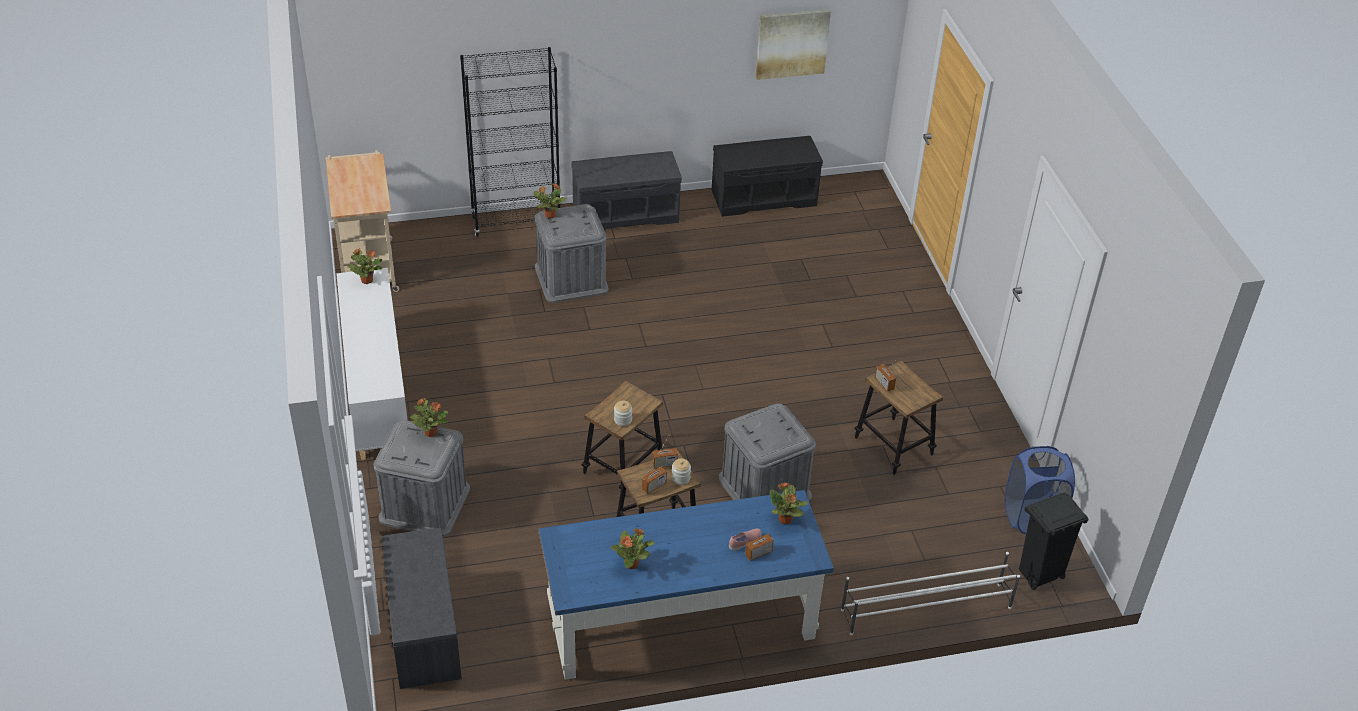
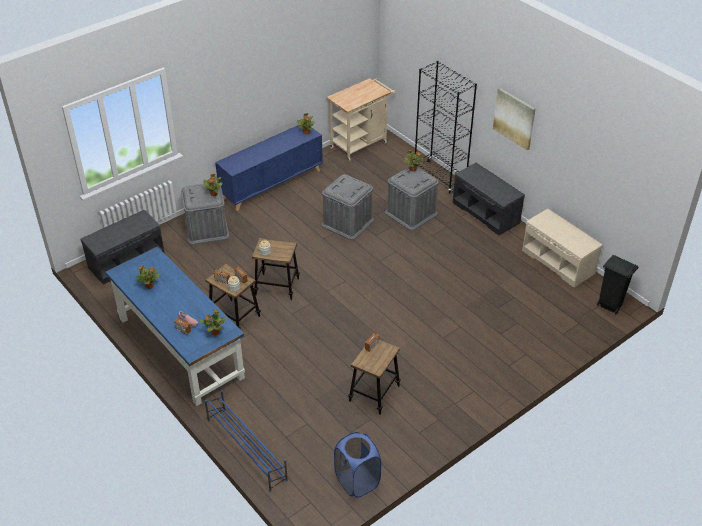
camera: 65 degrees right, 0 degrees up
(377, 391) = (272, 184): white cabinet -> blue cabinet
(764, 197) = (559, 262): black bench -> beige bench
(764, 487) = (299, 347): grey storage box -> grey storage box (347, 223)
(792, 43) = (603, 172): picture -> picture (514, 118)
(925, 608) = (246, 449): white shoe rack -> blue shoe rack
(1039, 575) = (307, 498): black trash can -> black trash can (609, 306)

